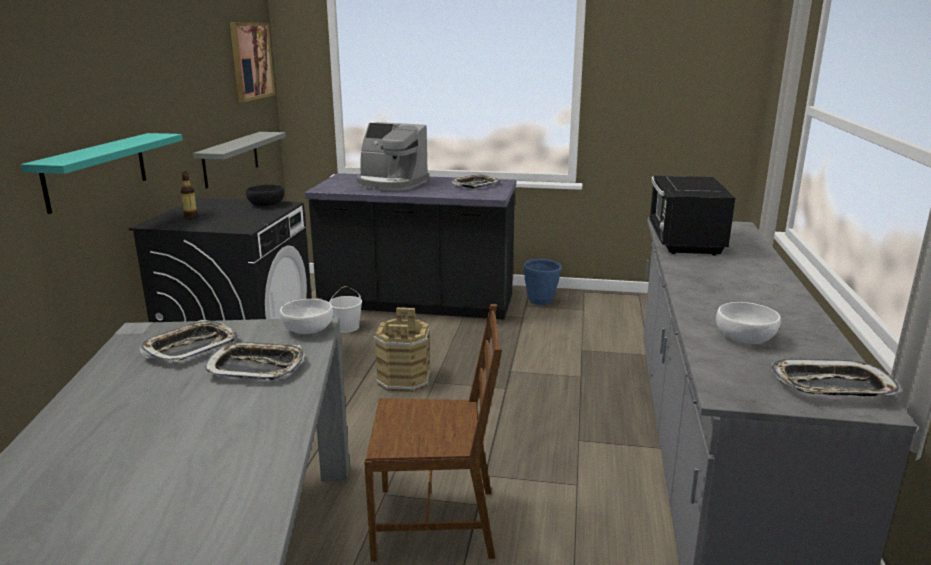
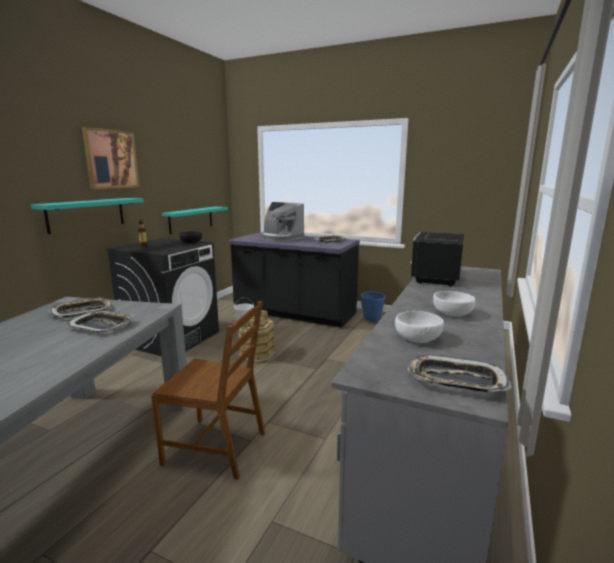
camera: 15 degrees right, 5 degrees down
(231, 159) = (191, 219): grey shelf -> turquoise shelf
(251, 61) = (211, 166): picture -> picture (111, 159)
(308, 330) = (155, 309): white bowl -> white bowl (452, 313)

